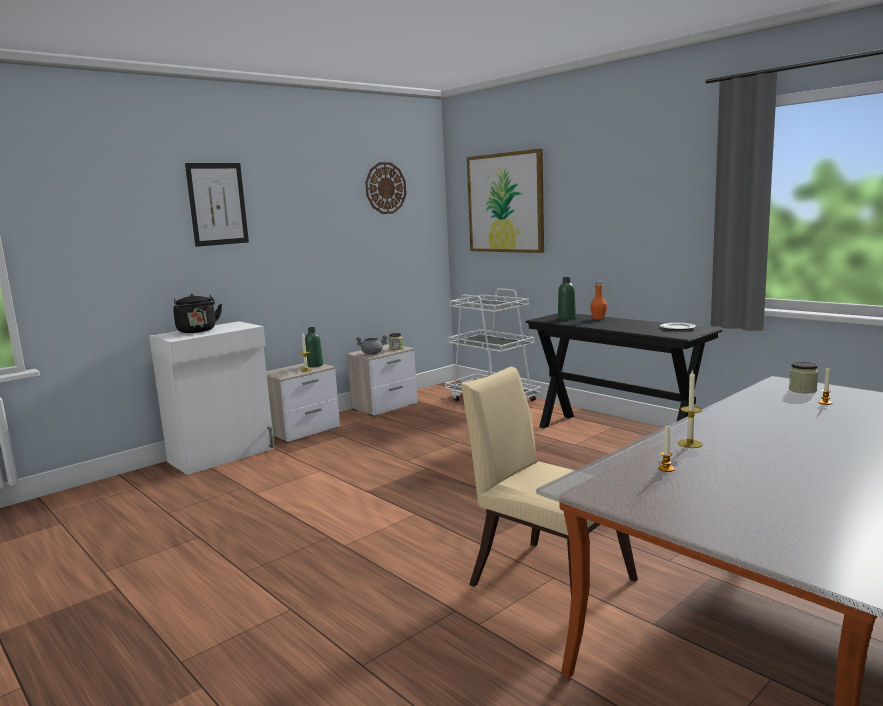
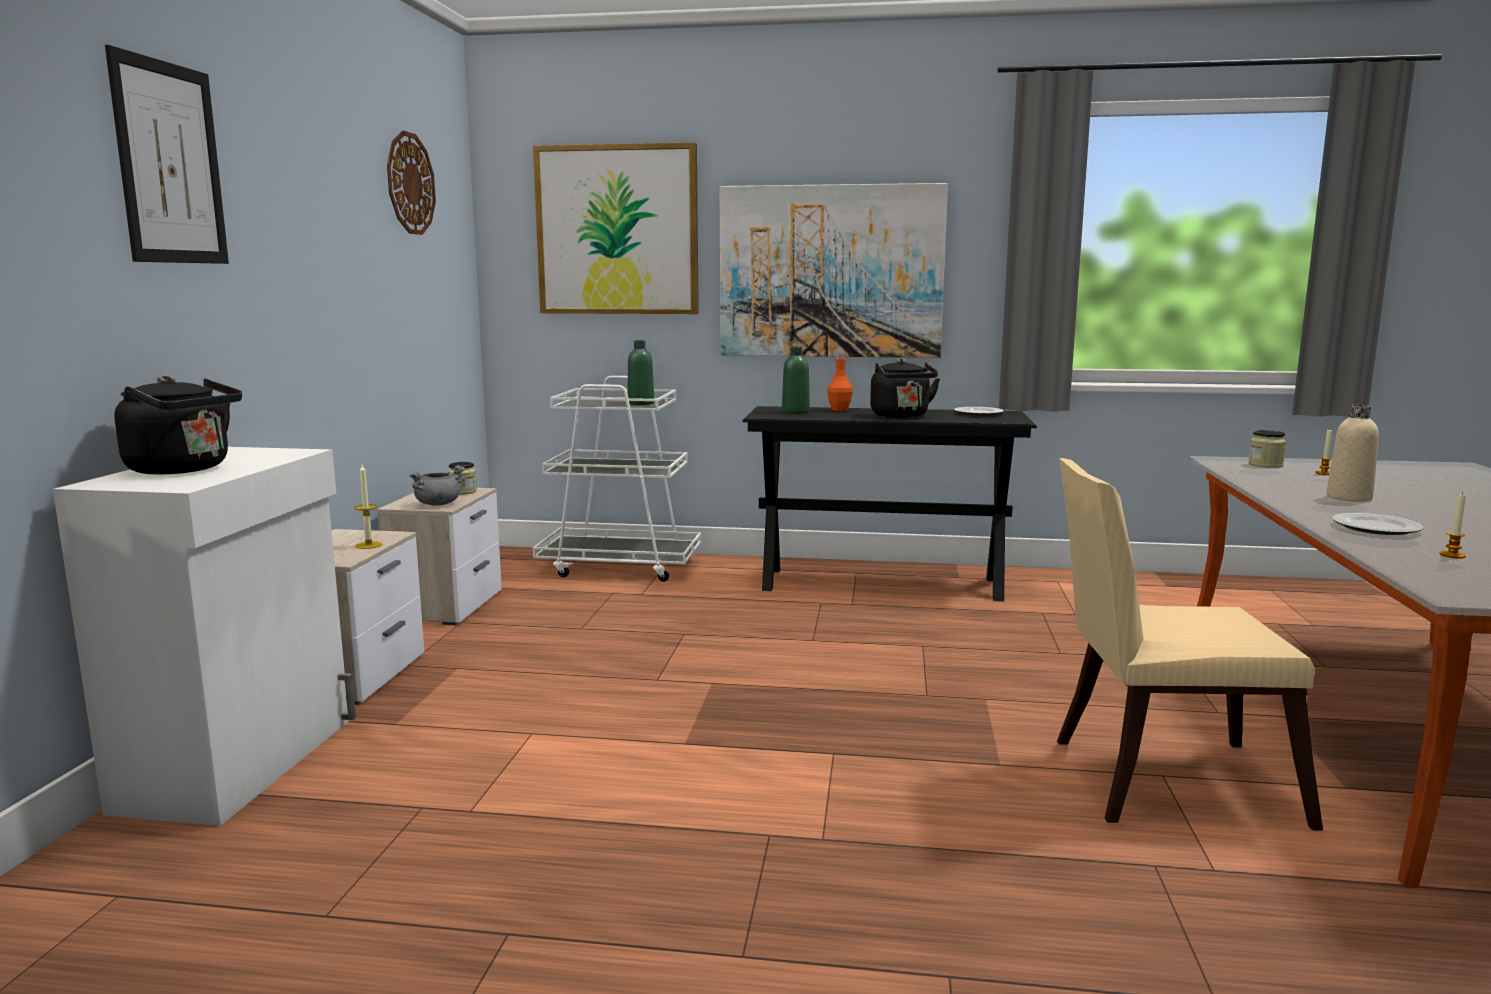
camera: 40 degrees left, 0 degrees up
(314, 365) = (363, 535): green bottle -> green bottle (641, 403)
(613, 226) = (830, 272): none -> picture
(618, 326) = (901, 416): none -> black kettle
(690, 444) = (1375, 528): candle -> plate
(762, 422) = (1349, 498): none -> beige bottle

